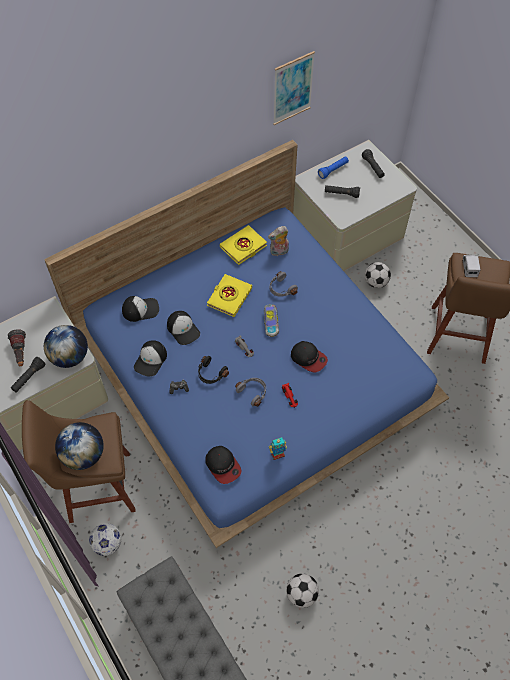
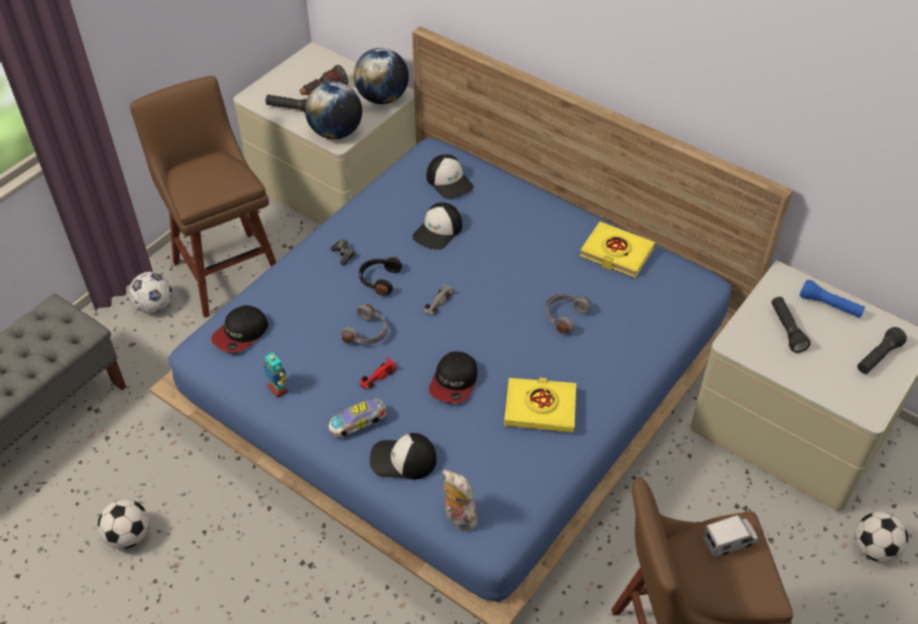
camera: 70 degrees right, 10 degrees down
(84, 455) = (192, 177): globe -> globe (382, 98)
(151, 360) = (375, 215): cap -> cap (402, 460)
(229, 297) = (517, 262): yellow book -> yellow book (540, 408)
(271, 322) = (496, 320): toy car -> toy car (359, 423)
(279, 252) = (632, 296): plush toy -> plush toy (457, 517)
(292, 88) = (823, 102): picture -> none
(375, 282) = (716, 494): football -> football (874, 549)

